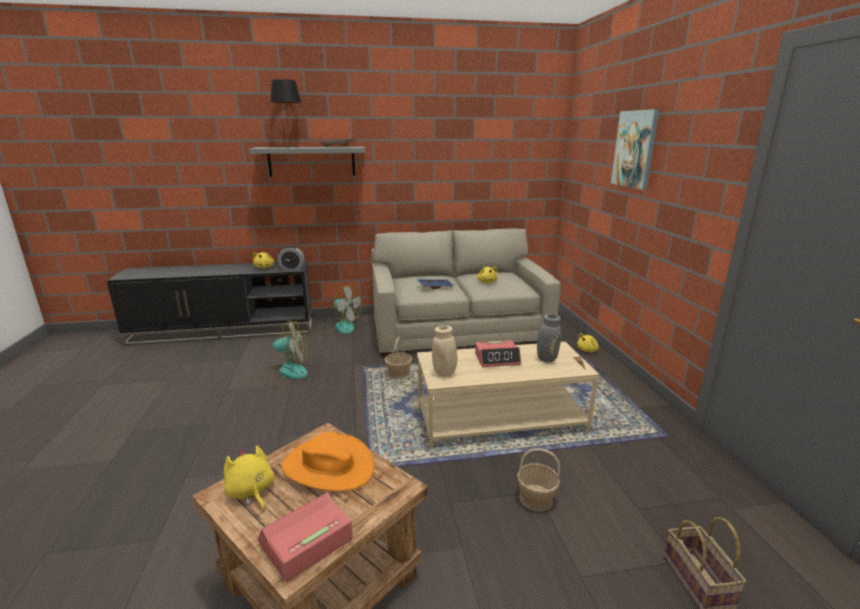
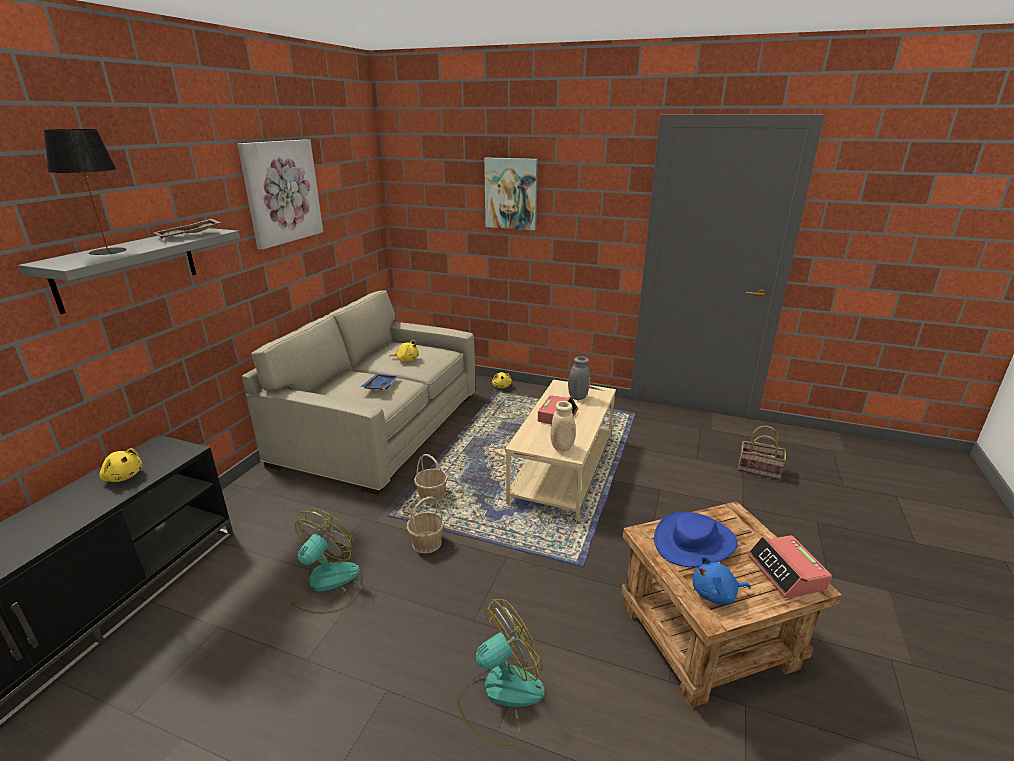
camera: 60 degrees left, 5 degrees up
(251, 492) = (716, 594): yellow plush toy -> blue plush toy
(292, 268) = (177, 453): alarm clock -> none
(328, 466) = (695, 542): orange hat -> blue hat
(340, 327) = (254, 503): fan -> fan (500, 694)
(441, 133) = (281, 192): none -> picture
(535, 498) = (667, 493): basket -> basket (426, 543)

